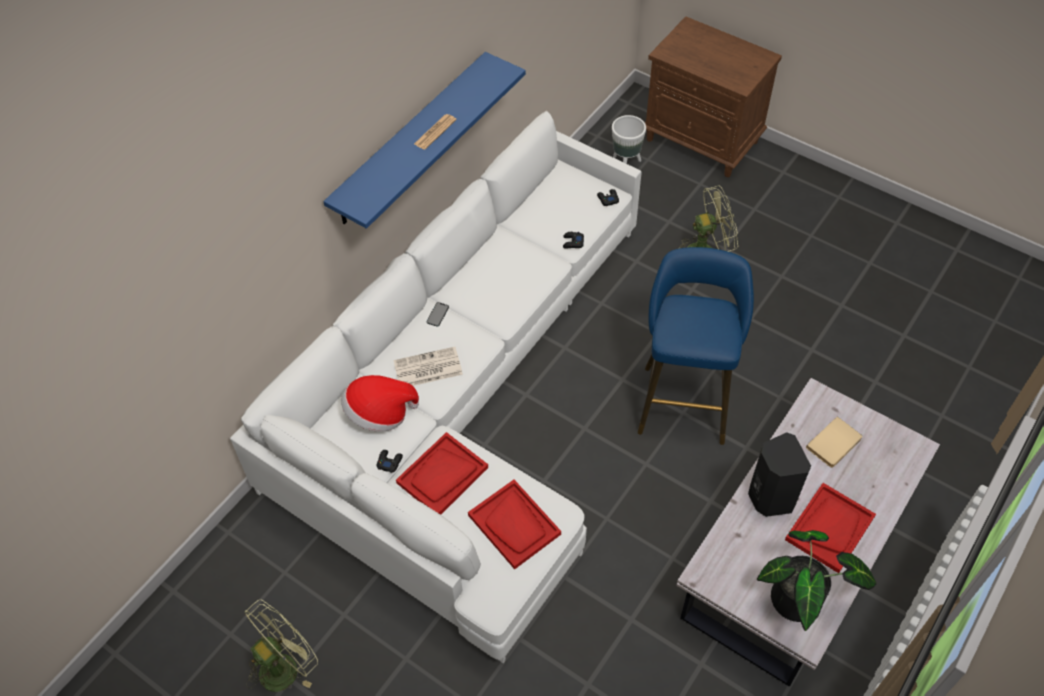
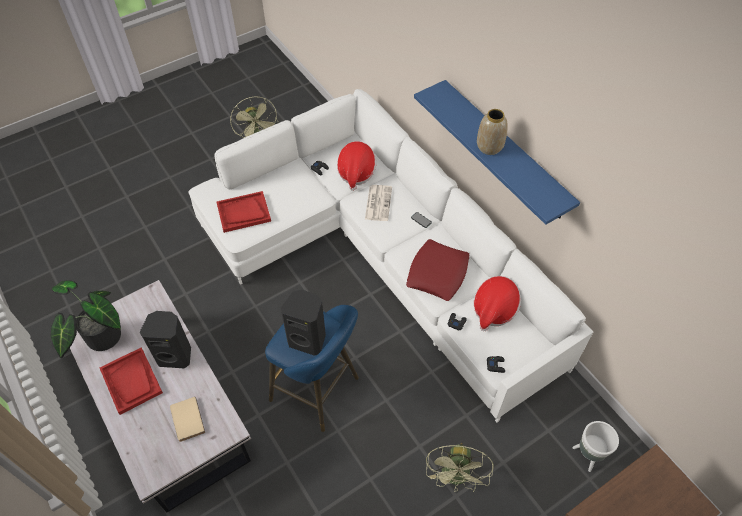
camera: 110 degrees right, 0 degrees up
(435, 132) = (490, 147): newspaper -> vase
(442, 475) = (296, 189): red tray -> none
(514, 276) = (437, 273): none -> red pillow
(539, 215) = (494, 309): none -> hat
(702, 320) = (308, 339): none -> black speaker

